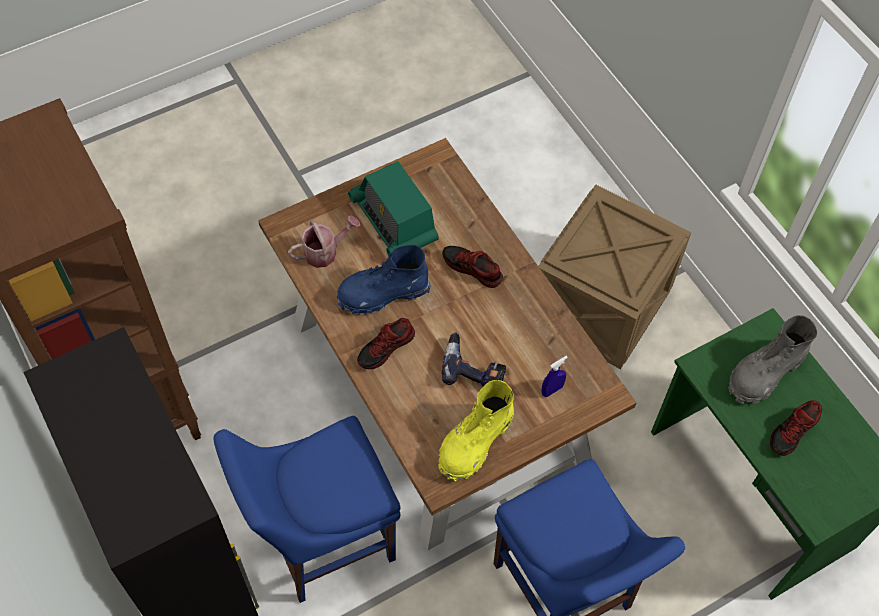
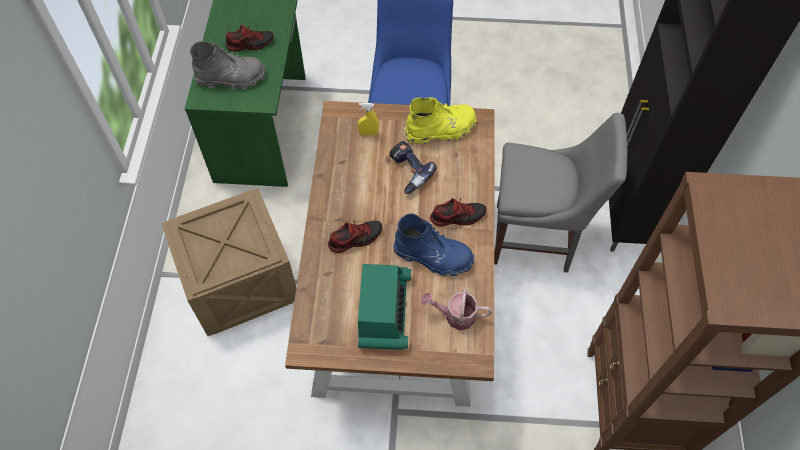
camera: 145 degrees left, 0 degrees up
(321, 541) = (537, 238): blue chair -> grey chair
(472, 269) = (355, 238): shoe -> shoe turned 90 degrees counterclockwise
(552, 390) = (368, 133): blue spray bottle -> yellow spray bottle

